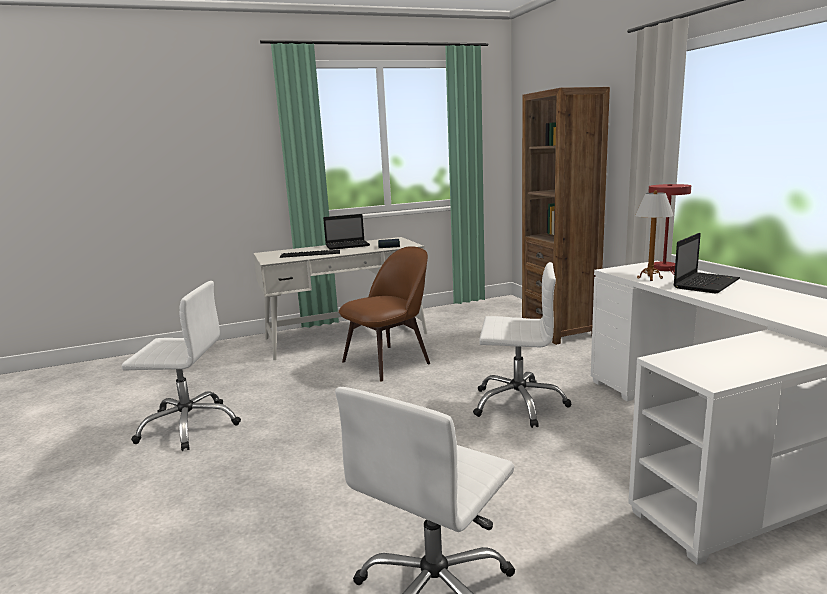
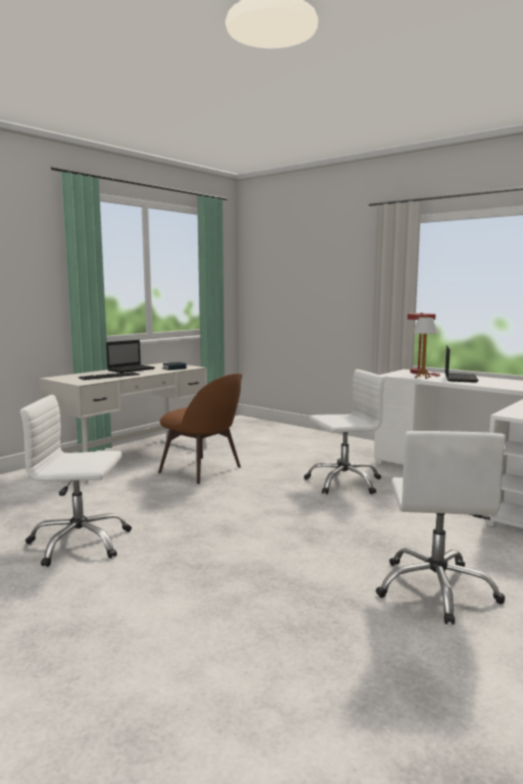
camera: 30 degrees left, 5 degrees down
(189, 426) = (79, 543): white office chair -> white office chair turned 150 degrees counterclockwise
(389, 361) = (202, 470): brown chair -> brown chair turned 105 degrees clockwise
(559, 331) = (311, 435): brown bookcase -> none

